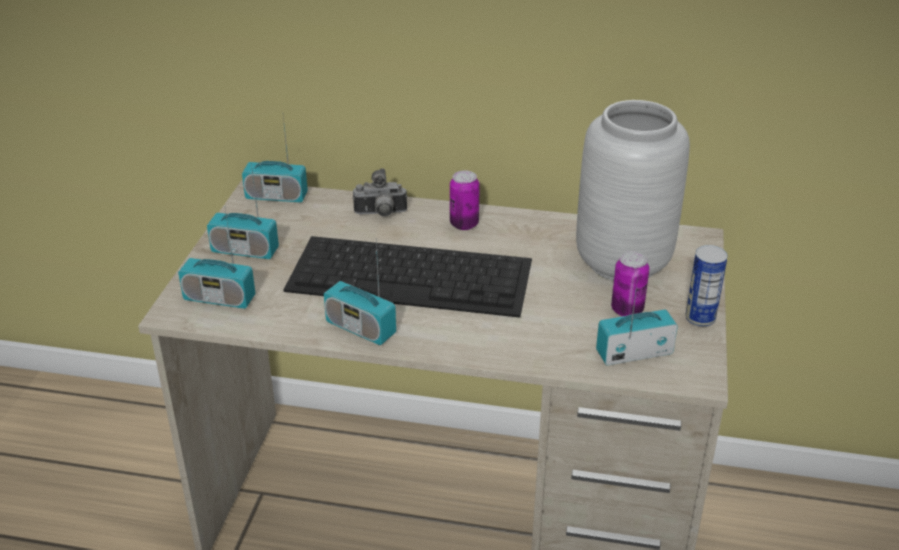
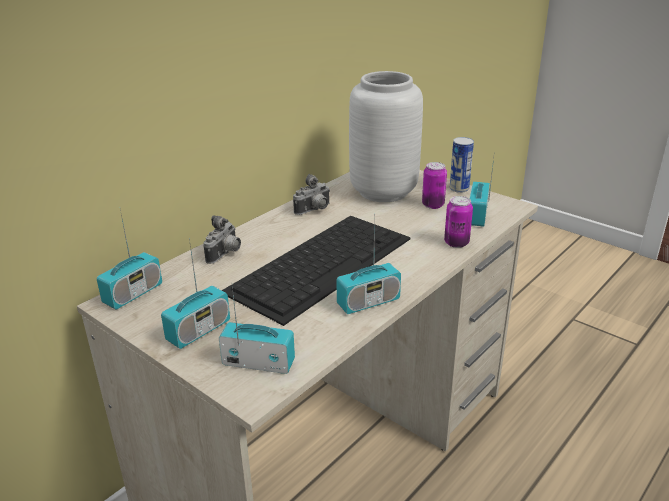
camera: 60 degrees left, 5 degrees down
(219, 299) = (258, 362): radio -> radio turned 120 degrees counterclockwise
(464, 224) = (280, 227): can -> can (456, 243)
(522, 232) = (314, 210): none -> camera

